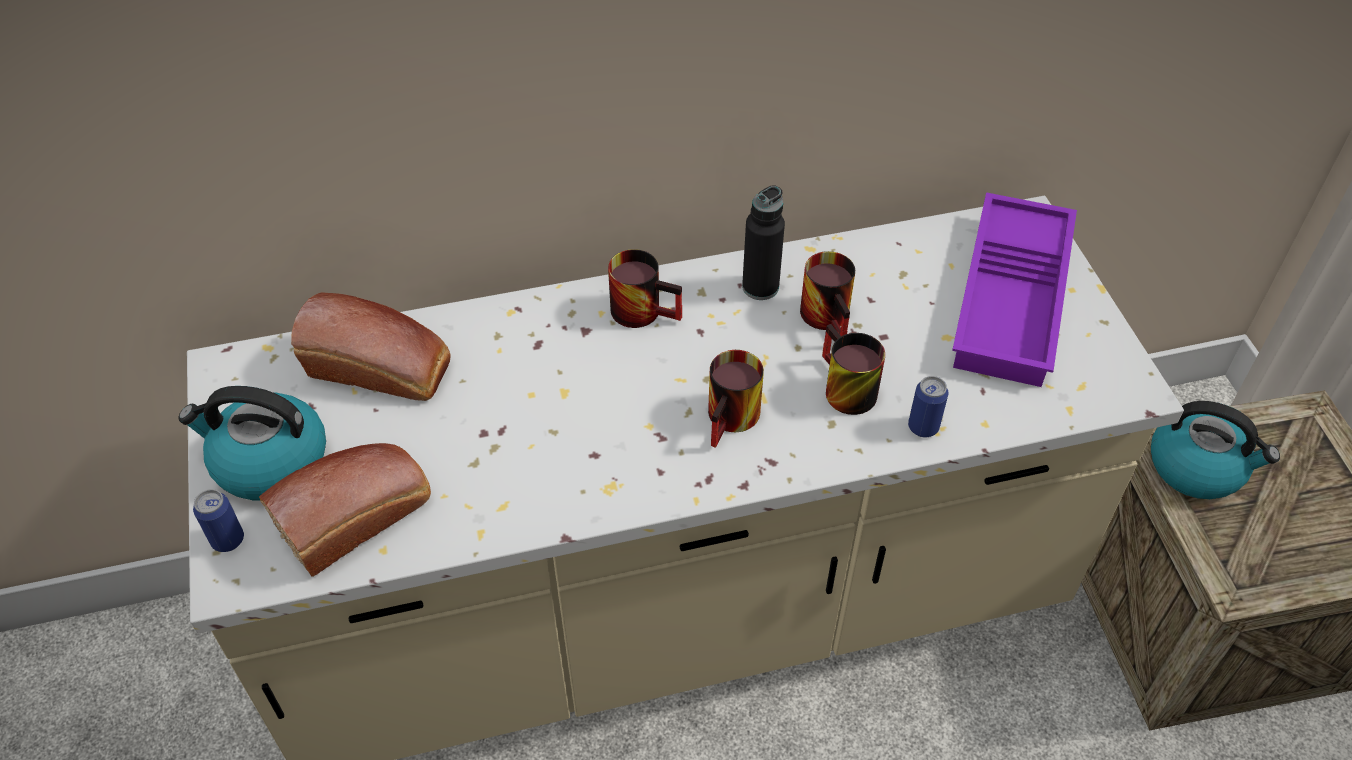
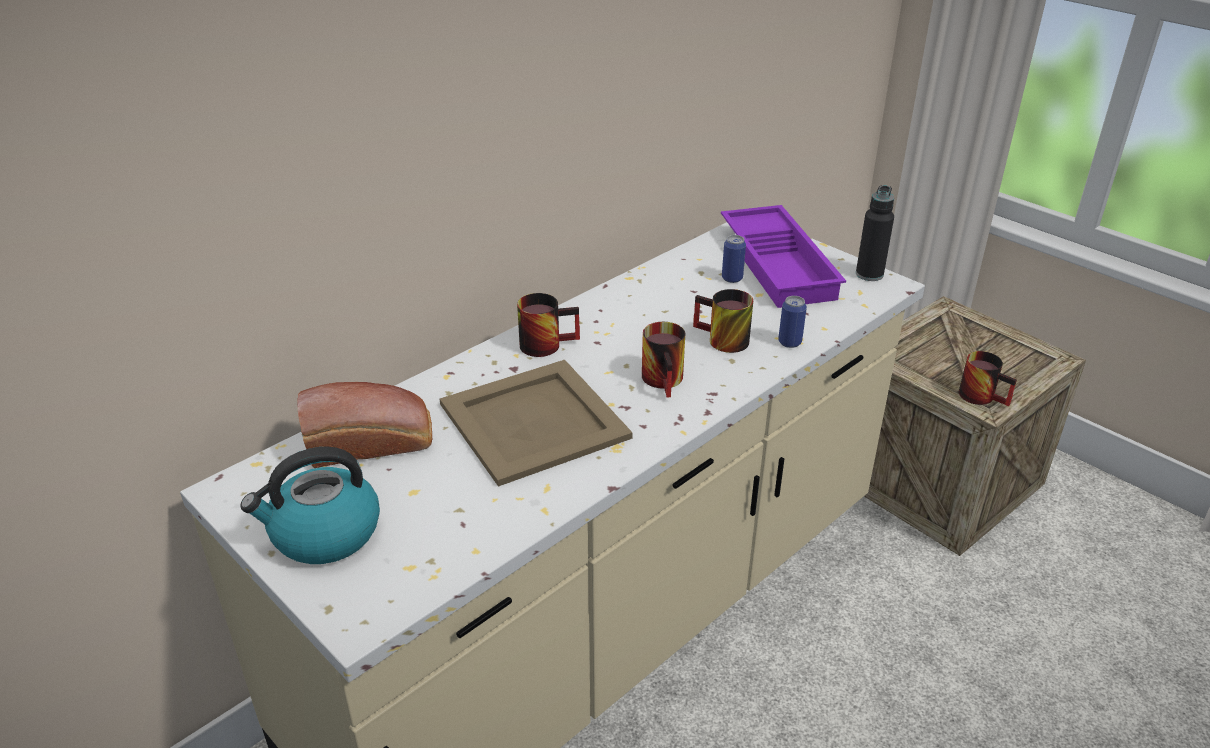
camera: 30 degrees left, 15 degrees down
(228, 540) = (332, 598): can -> can (732, 278)
(358, 516) = (435, 538): bread -> none
(552, 411) = (532, 420): none -> beige tray
(760, 287) = (615, 307): black bottle -> black bottle (869, 274)
(832, 317) = (678, 307): mug -> mug (983, 396)
(1197, 467) = (913, 356): kettle -> none

